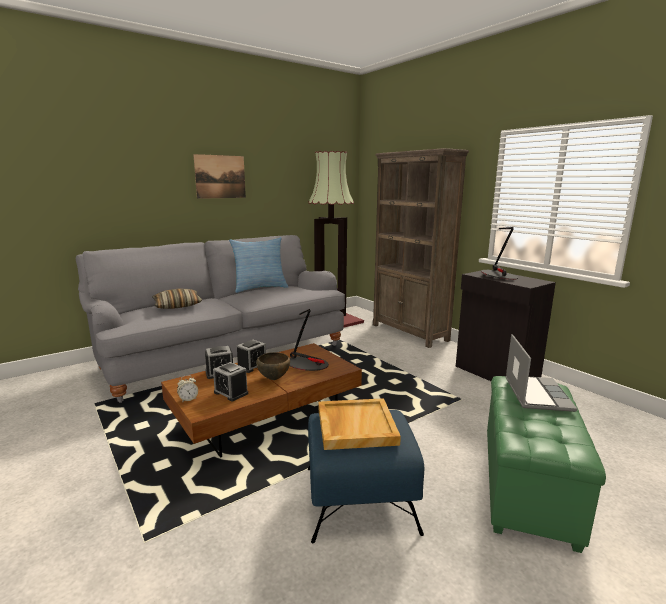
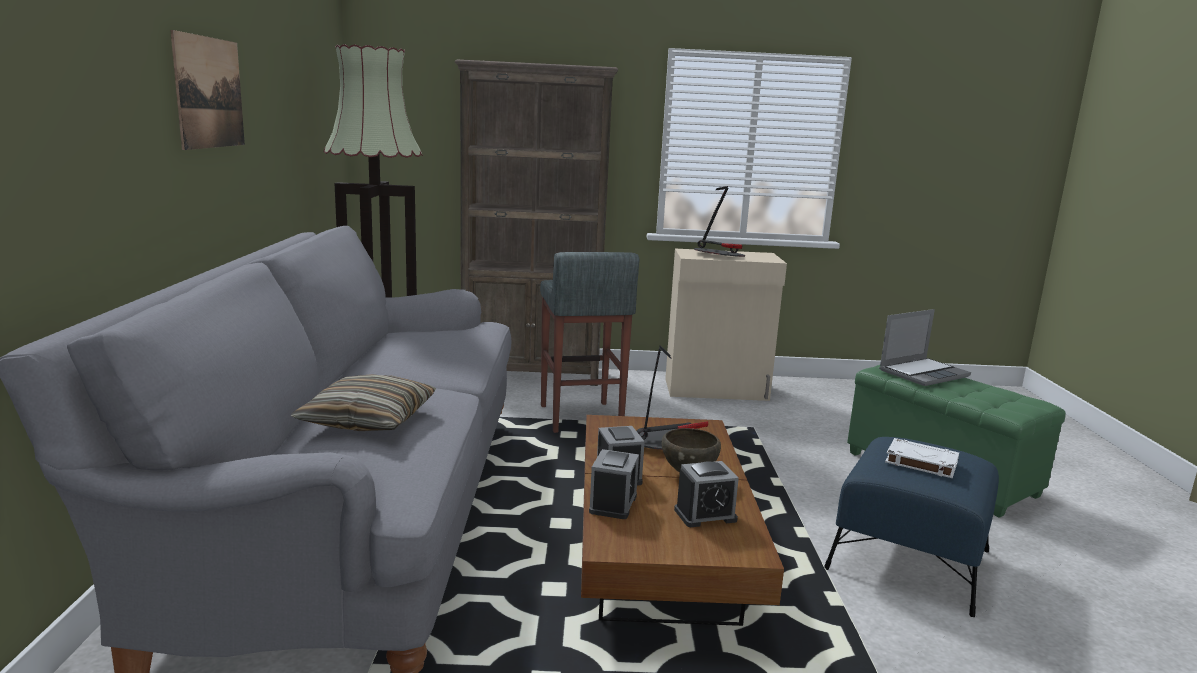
camera: 55 degrees left, 0 degrees up
(188, 399) = (692, 552): alarm clock -> none
(260, 288) = (381, 347): pillow -> none
(355, 426) = (920, 462): beige tray -> white book
(381, 357) = (579, 418): none -> grey stool
(496, 374) = (717, 390): black cabinet -> beige cabinet
(536, 394) = (923, 373): laptop -> laptop turned 105 degrees clockwise

